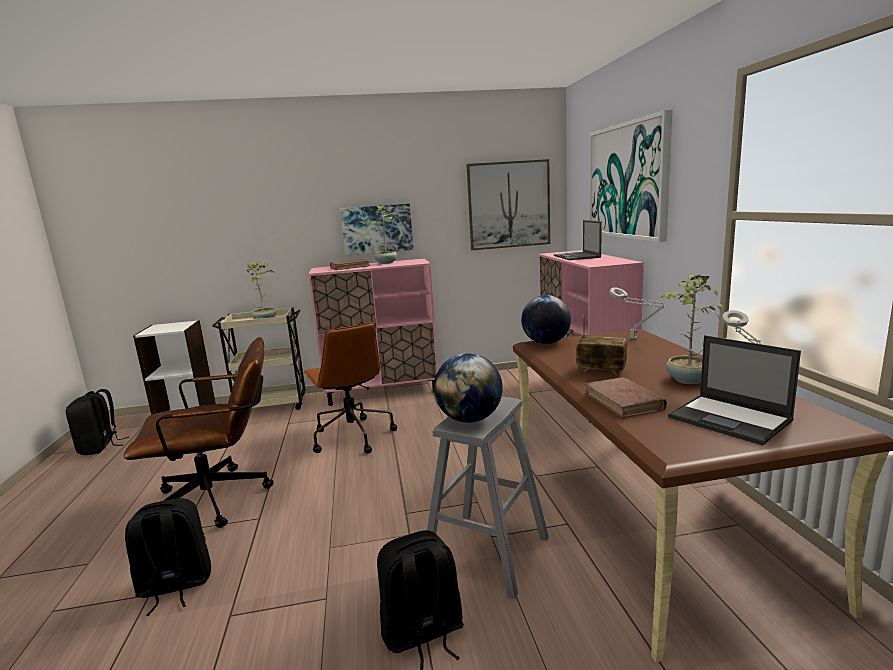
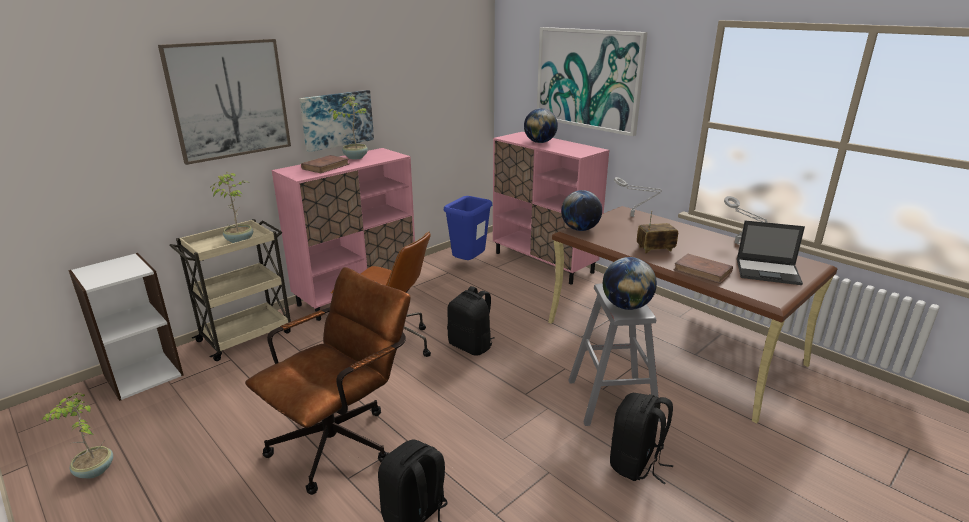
camera: 35 degrees left, 10 degrees up
(100, 447) = (74, 444): black backpack -> black backpack (471, 346)
(506, 385) = (469, 263): none -> blue trash can
(509, 205) = (452, 87): picture -> picture (229, 100)
(577, 256) = (540, 142): laptop -> globe
(687, 380) = (712, 248): potted plant -> potted plant (94, 471)

